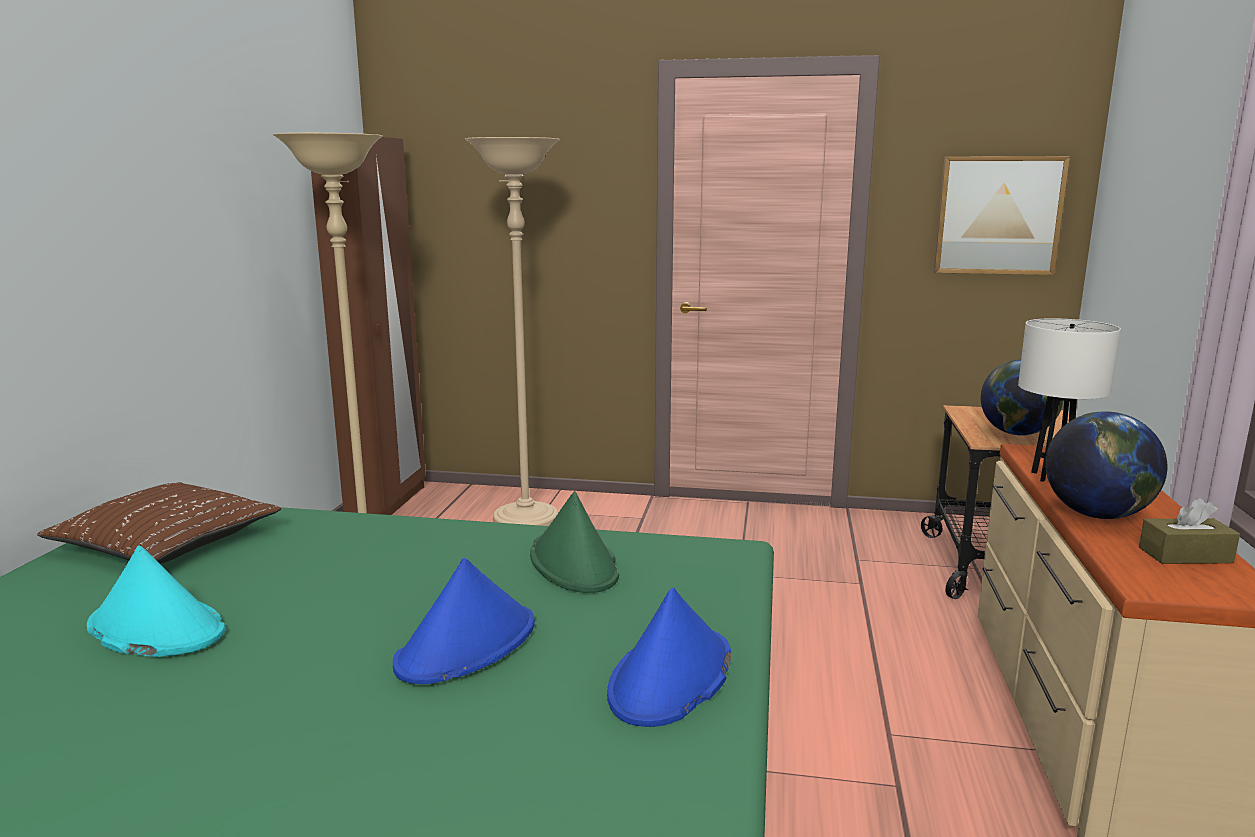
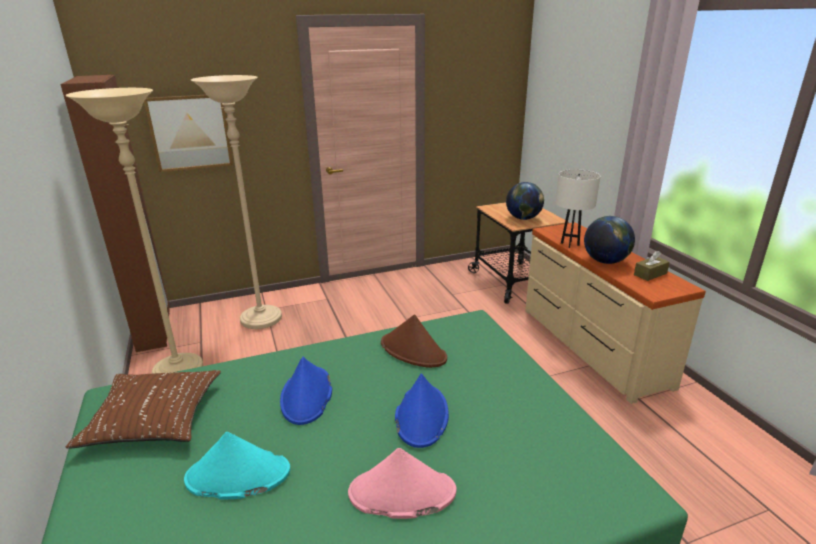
camera: 30 degrees left, 10 degrees up
(300, 727) = (401, 493): none -> pink hat
(574, 563) = (413, 351): green hat -> brown hat
(671, 677) = (525, 397): blue hat -> blue hat (307, 396)
(998, 215) = (486, 102): picture -> picture (190, 132)

